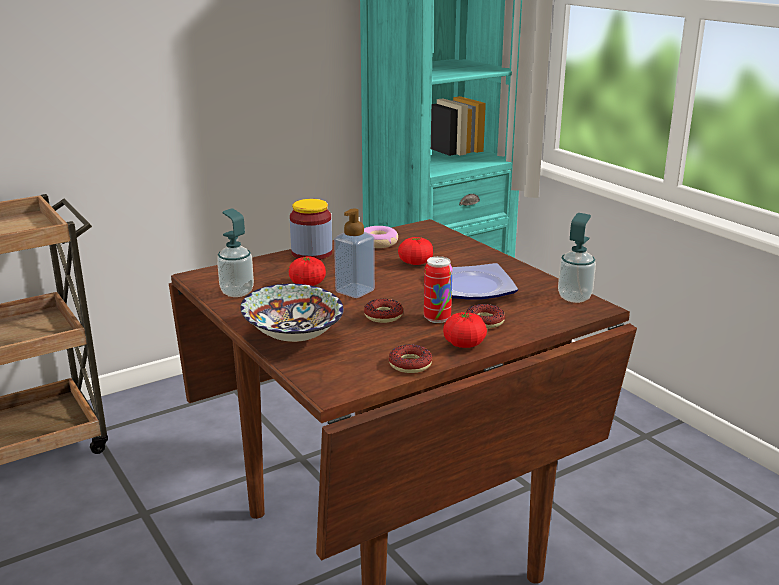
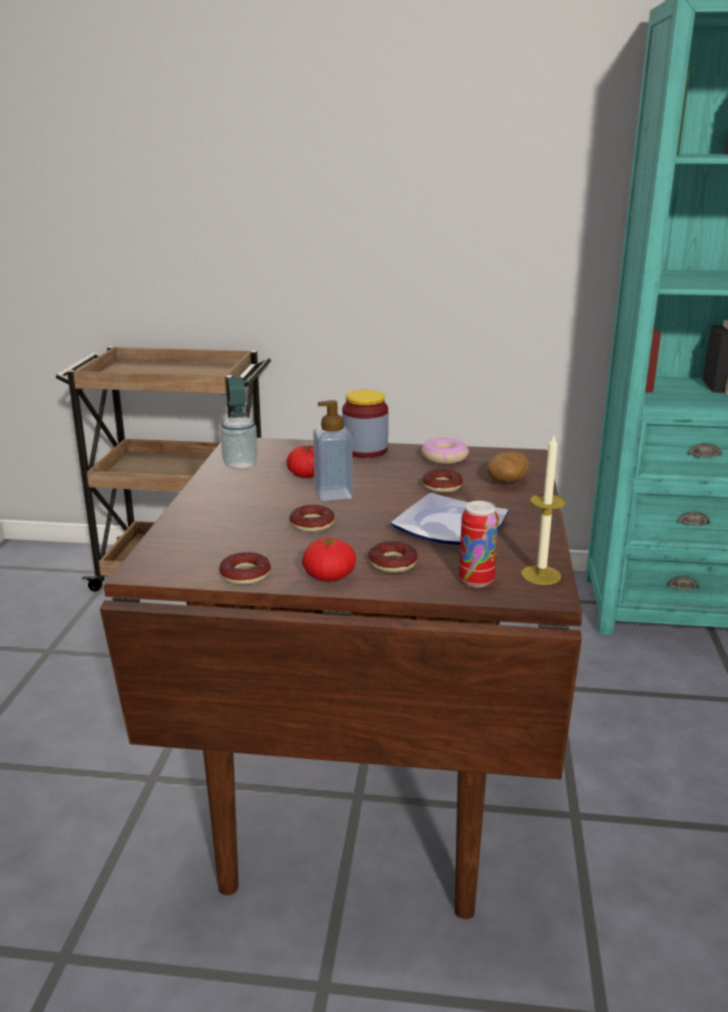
camera: 40 degrees right, 0 degrees up
(294, 336) = (208, 515): bowl -> none
(415, 263) = (442, 486): tomato -> donut
(437, 318) = (354, 544): can -> can (476, 581)
(448, 247) = (507, 481): none -> potato
(574, 297) = (541, 575): soap dispenser -> candle

